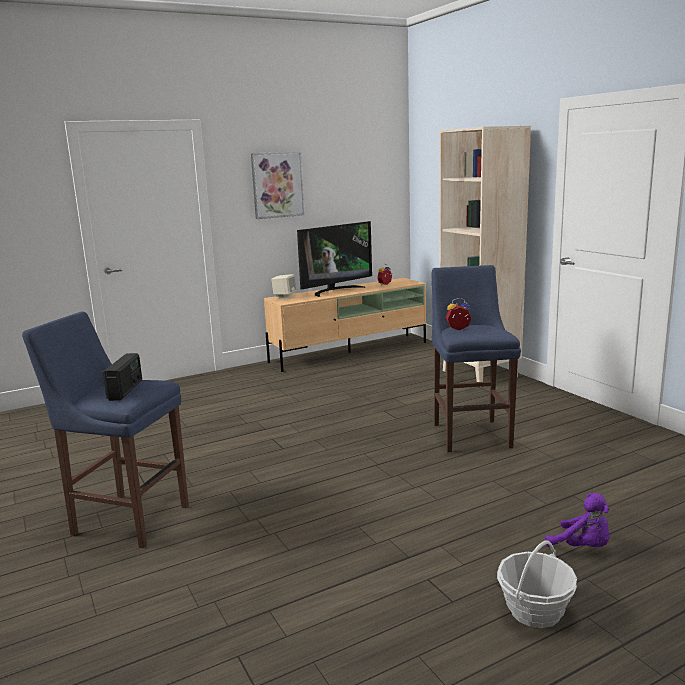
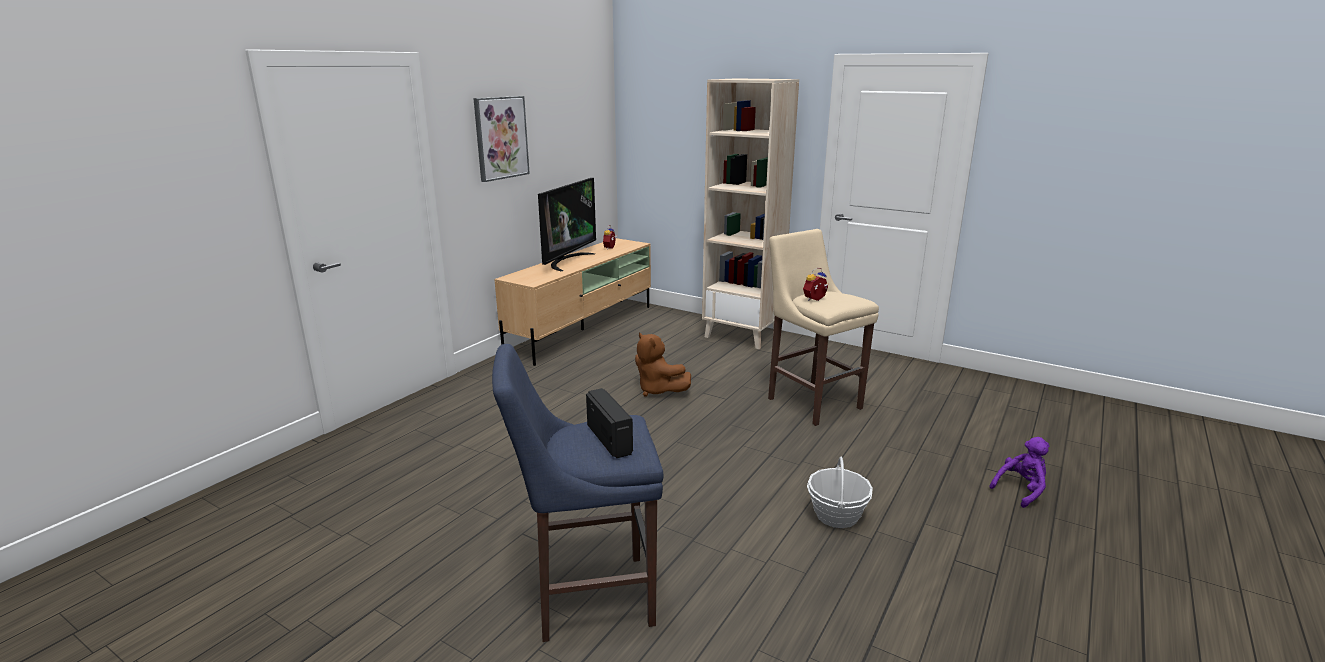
camera: 30 degrees left, 5 degrees up
(284, 297) = (520, 275): beige speaker -> none
(350, 403) = (658, 390): none -> brown plush toy
(470, 433) = (811, 401): blue stool -> beige stool
(534, 611) = (1059, 560): basket -> basket (836, 515)
(582, 547) = (1021, 490): purple plush toy -> purple plush toy turned 45 degrees counterclockwise

